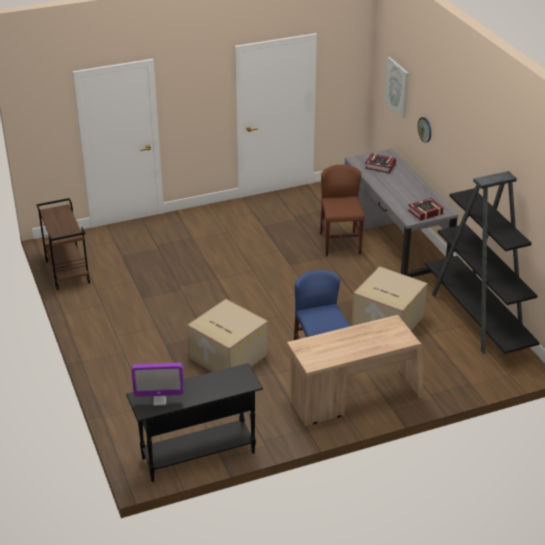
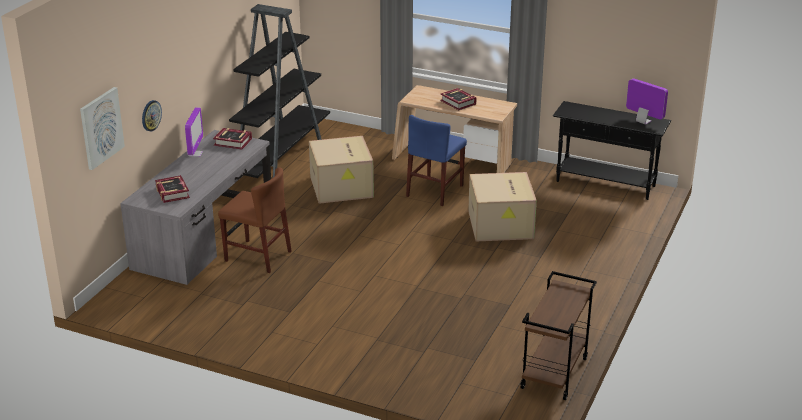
camera: 135 degrees left, 5 degrees down
(340, 244) = (258, 256): brown chair -> brown chair turned 105 degrees counterclockwise
(353, 342) = (458, 102): none -> book
(426, 193) = (195, 154): none -> monitor

